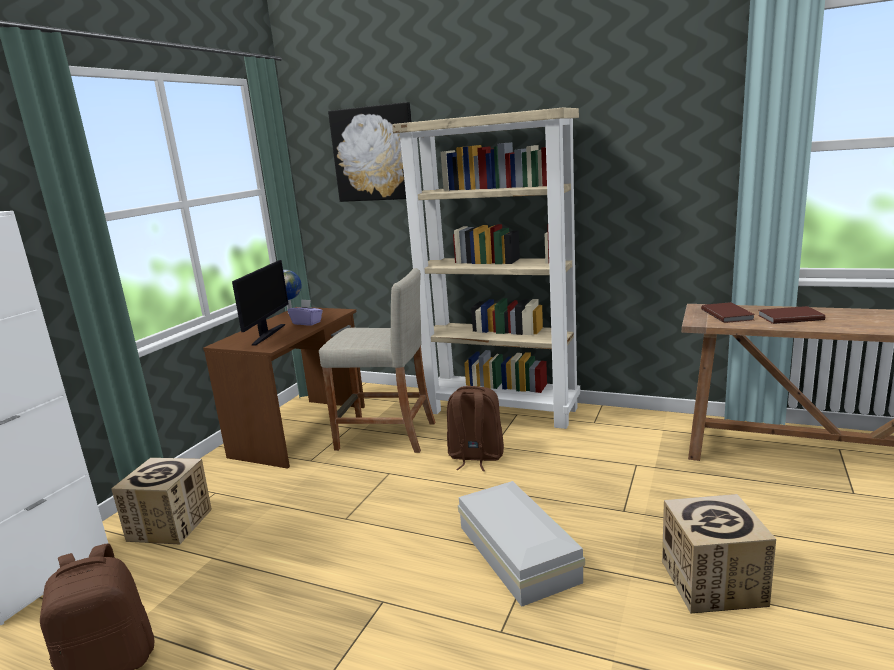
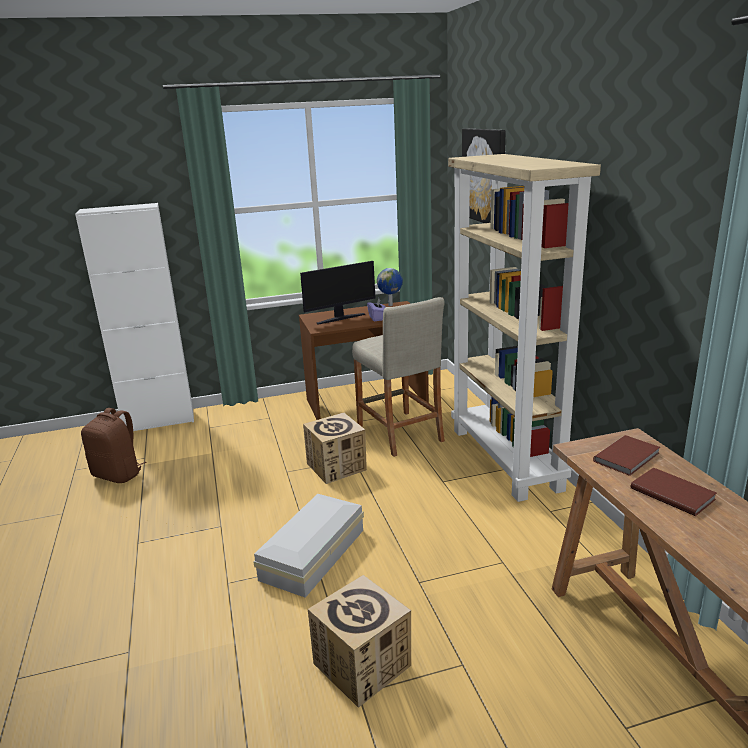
camera: 50 degrees right, 5 degrees up
(170, 524) = (228, 424): cardboard box -> cardboard box (336, 467)
(475, 457) = (416, 481): brown backpack -> none

